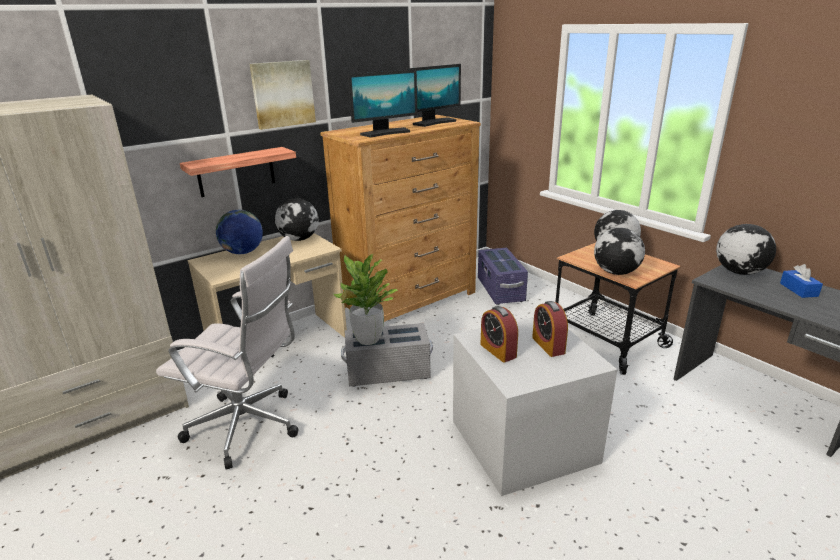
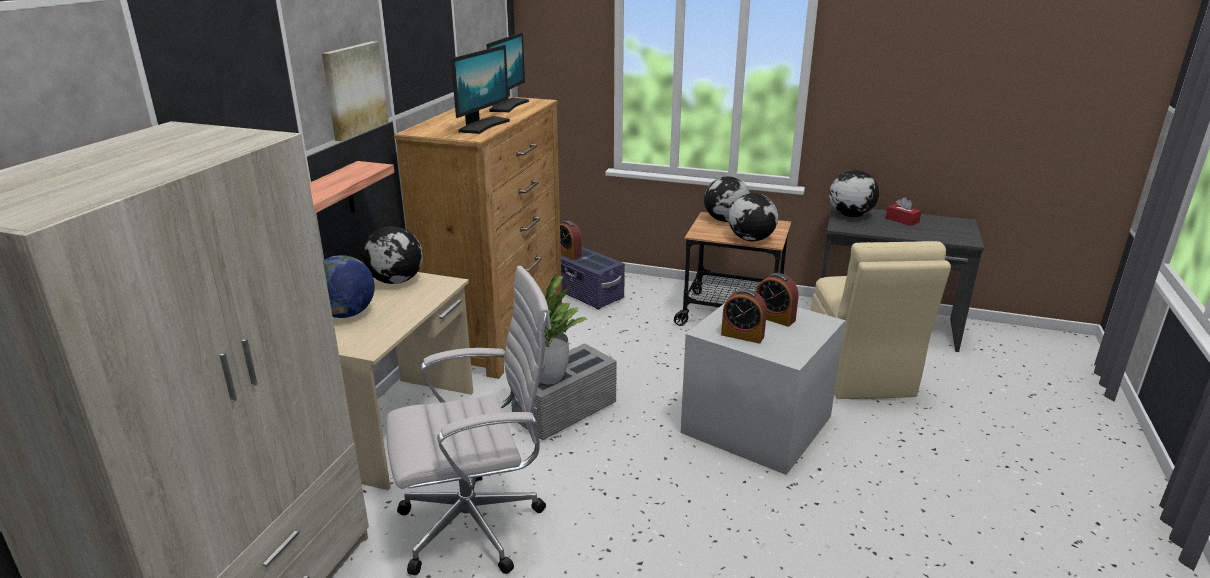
camera: 35 degrees left, 0 degrees up
(493, 254) = (568, 254): none -> alarm clock
(679, 434) = (859, 373): none -> beige chair
(798, 290) = (902, 220): blue tissue box -> red tissue box

